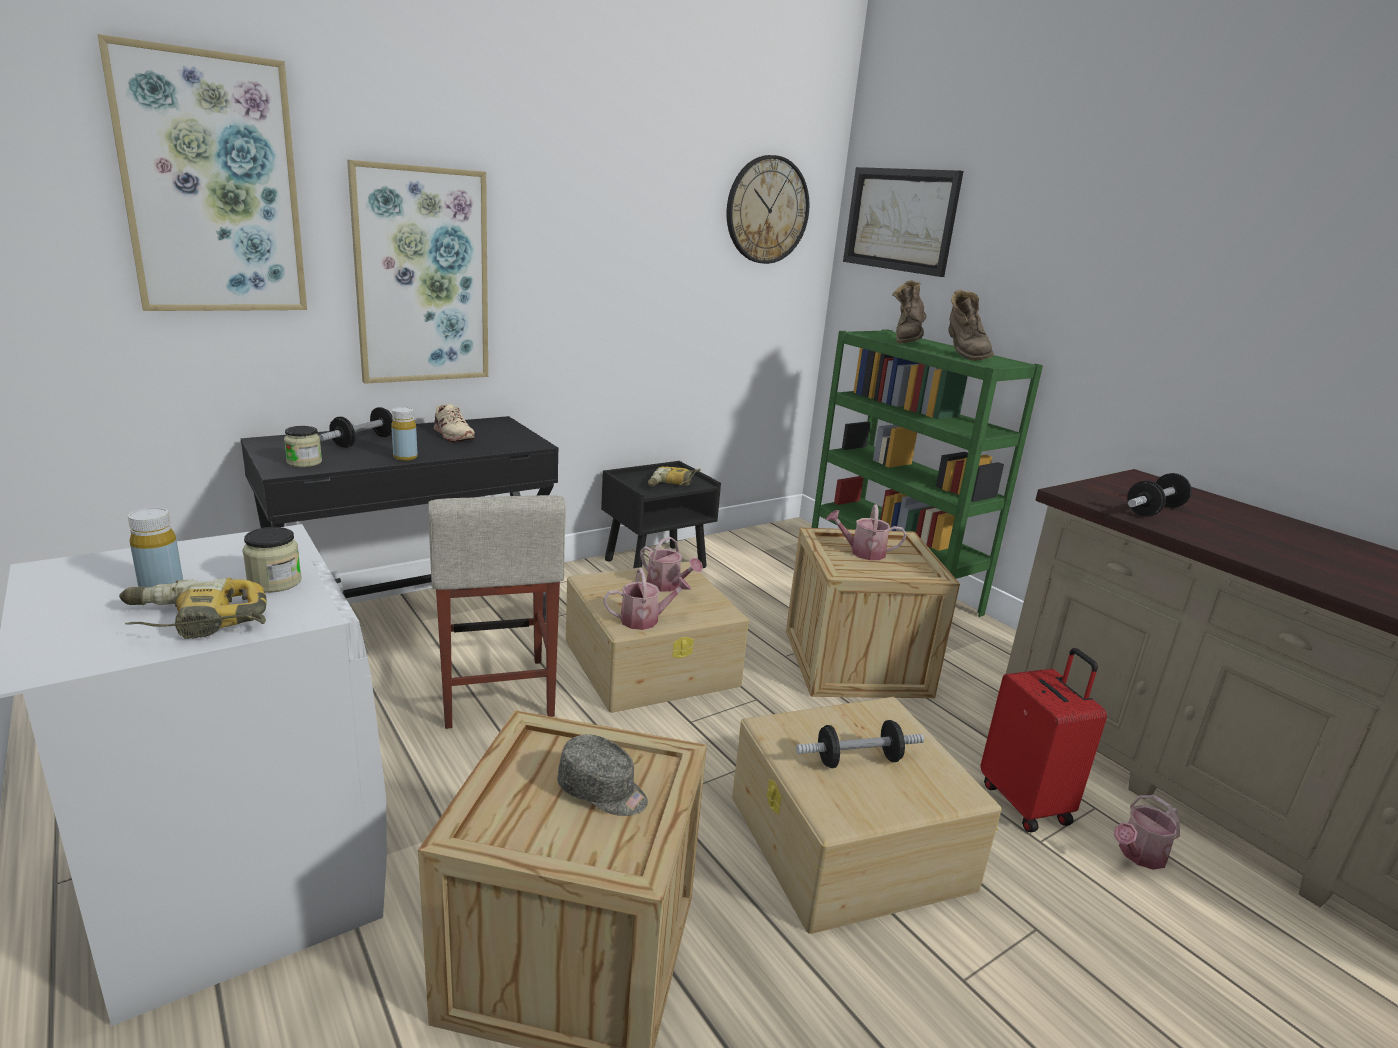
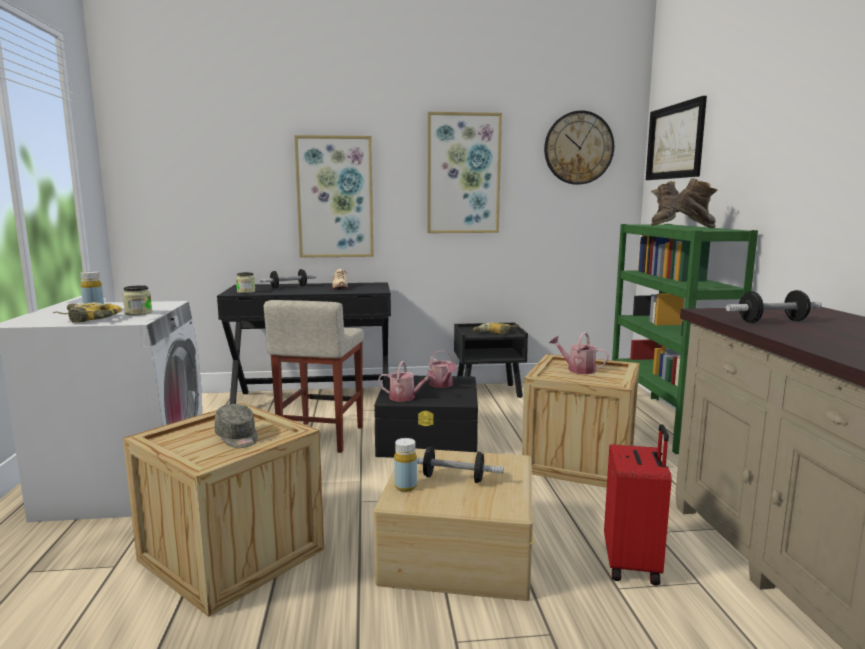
camera: 30 degrees right, 10 degrees down
(212, 186) = (228, 153): picture -> picture (463, 174)
(405, 457) = (297, 292): yellow bottle -> yellow bottle (405, 487)
(652, 662) = (429, 438): beige storage box -> black storage box
(964, 355) = (694, 228): brown boot -> brown boot turned 135 degrees counterclockwise
(1138, 855) = (706, 620): watering can -> none

